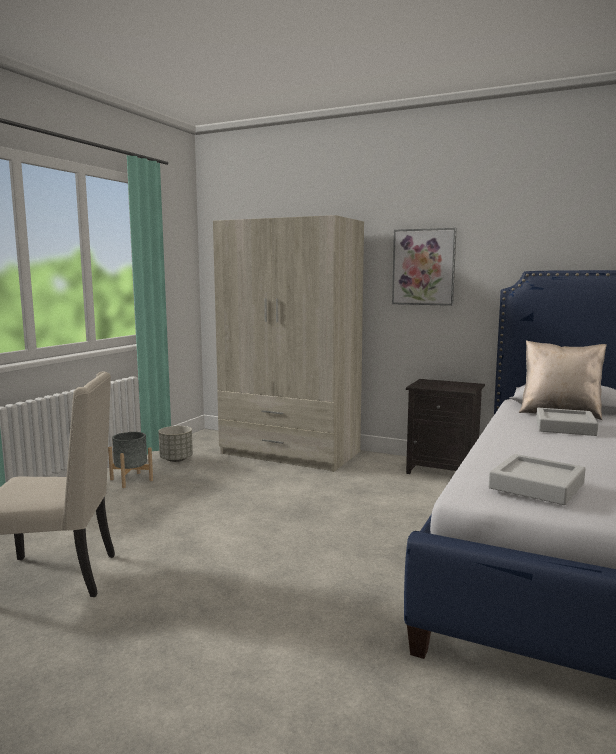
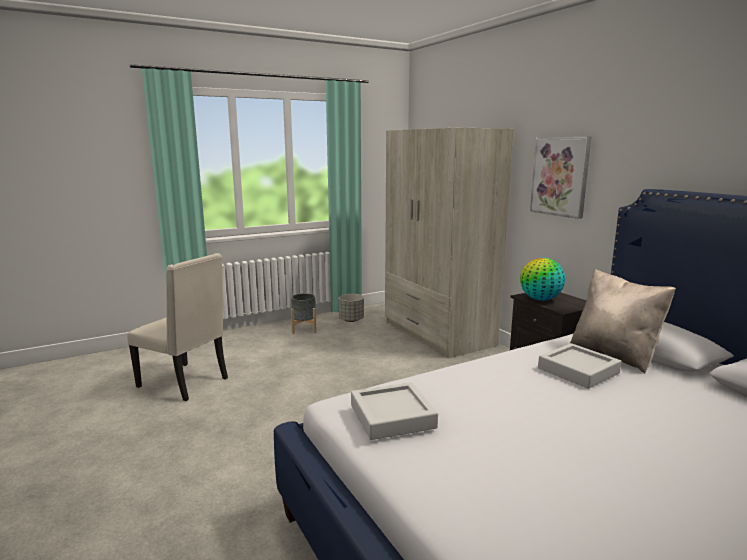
camera: 35 degrees right, 5 degrees up
(435, 386) = (540, 299): none -> globe

